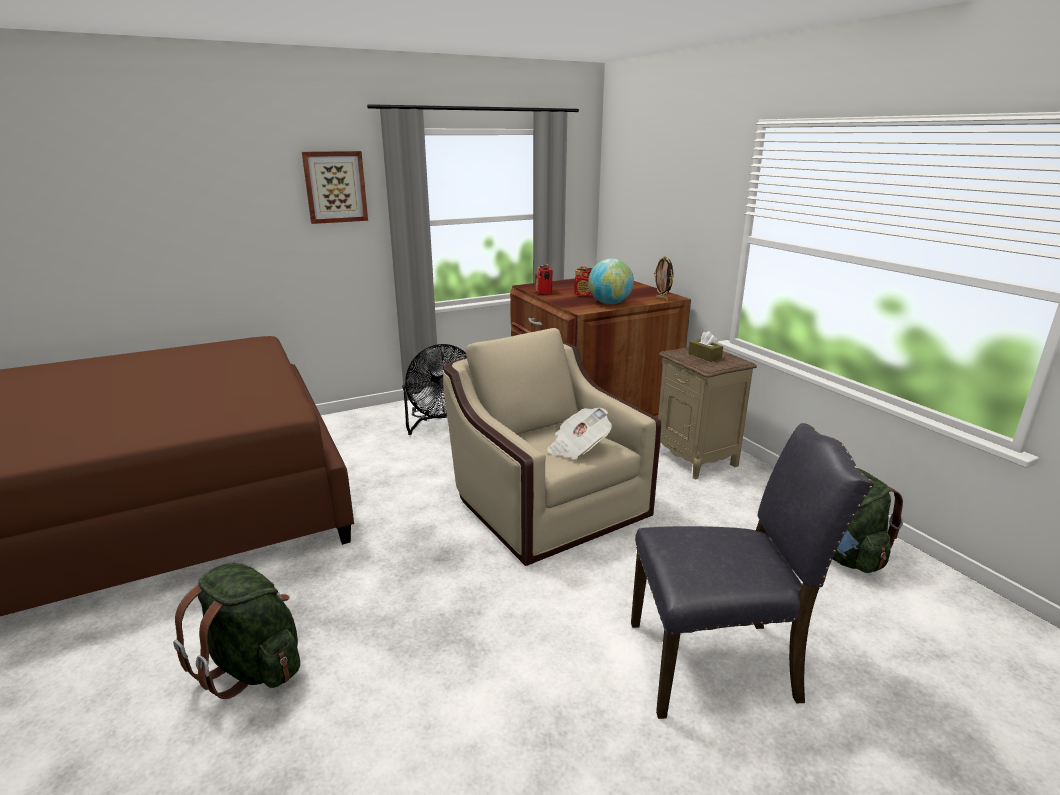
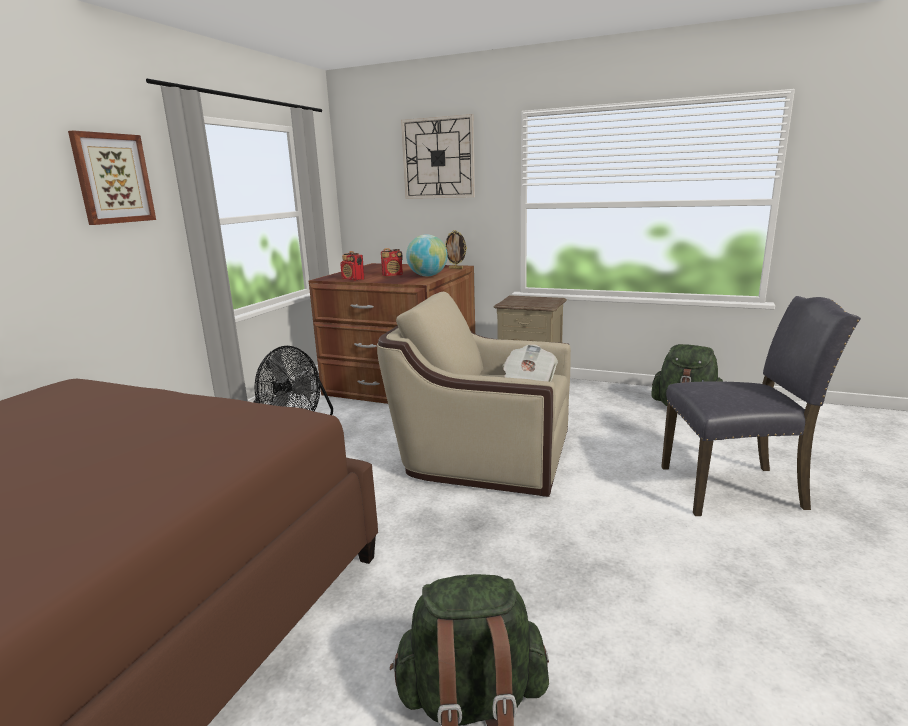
camera: 40 degrees left, 5 degrees down
(678, 169) = (438, 158): none -> wall clock
(704, 356) = (528, 300): brown tissue box -> none
(717, 663) = (736, 488): grey chair -> grey chair turned 45 degrees clockwise

